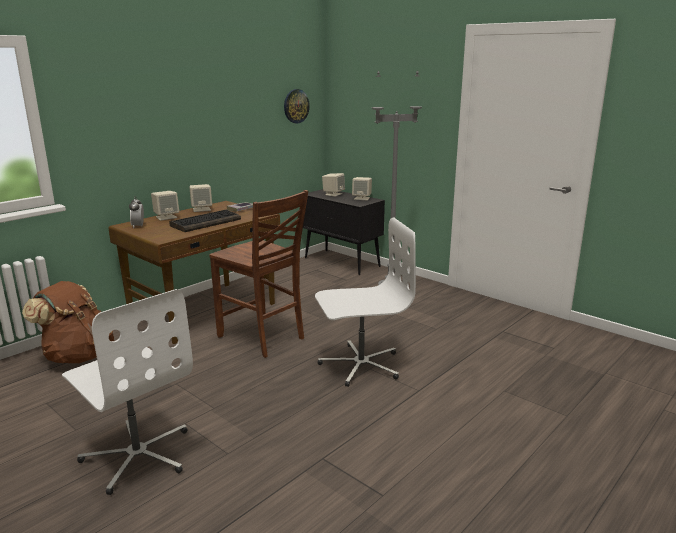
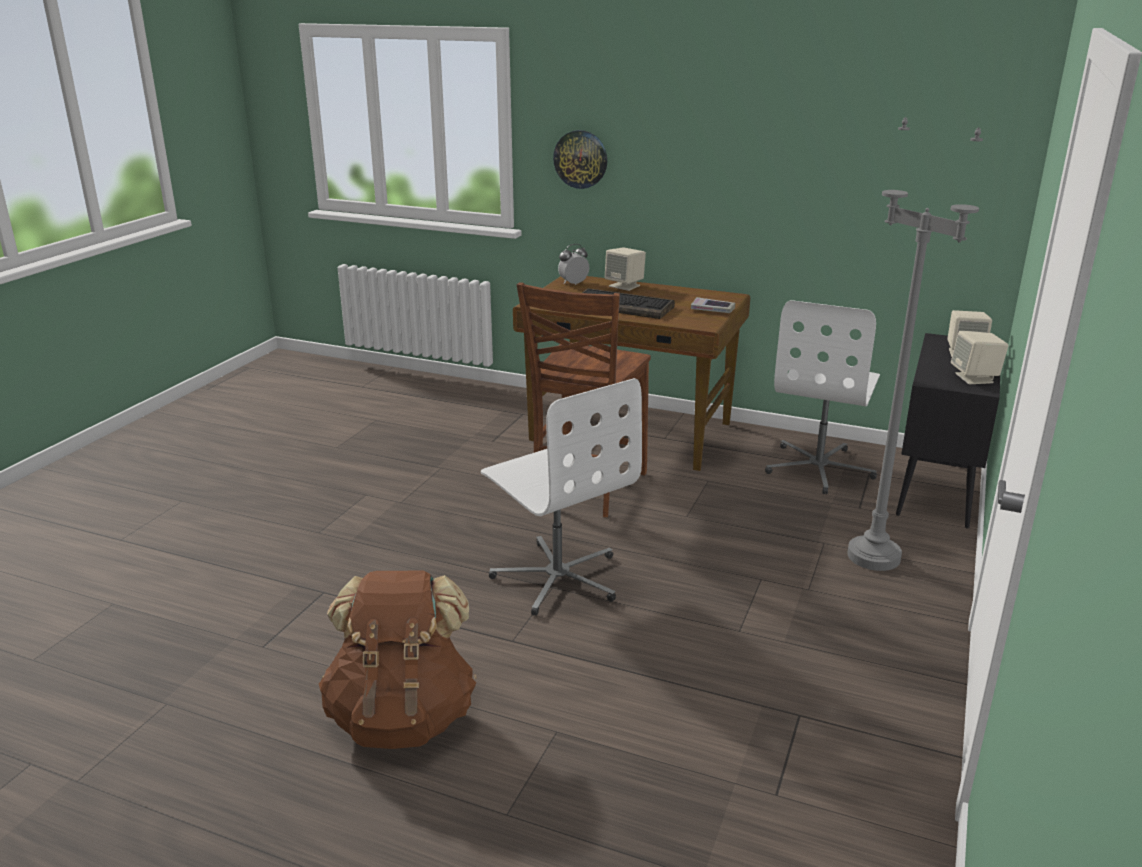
camera: 70 degrees right, 5 degrees up
(78, 356) = (470, 403): brown backpack -> brown backpack (403, 717)
(138, 455) = (304, 488): white office chair -> white office chair (819, 468)
(201, 209) = (682, 292): beige speaker -> none
(296, 106) = (949, 164): wall clock -> wall clock (580, 159)

